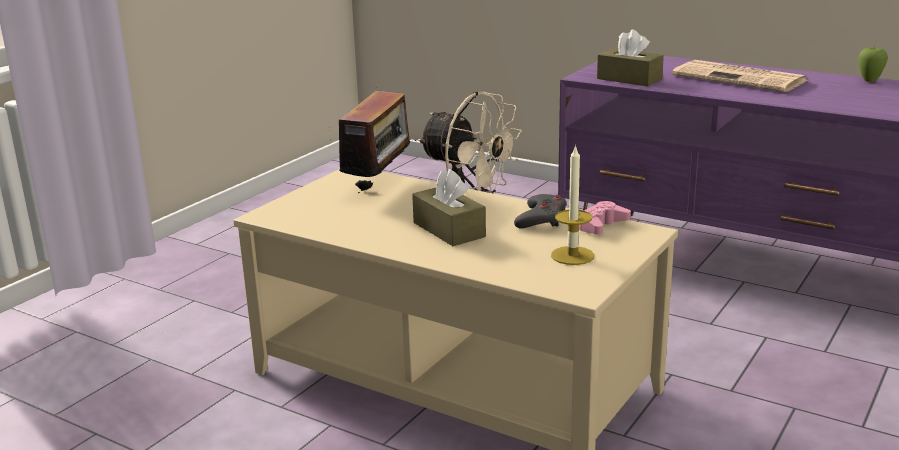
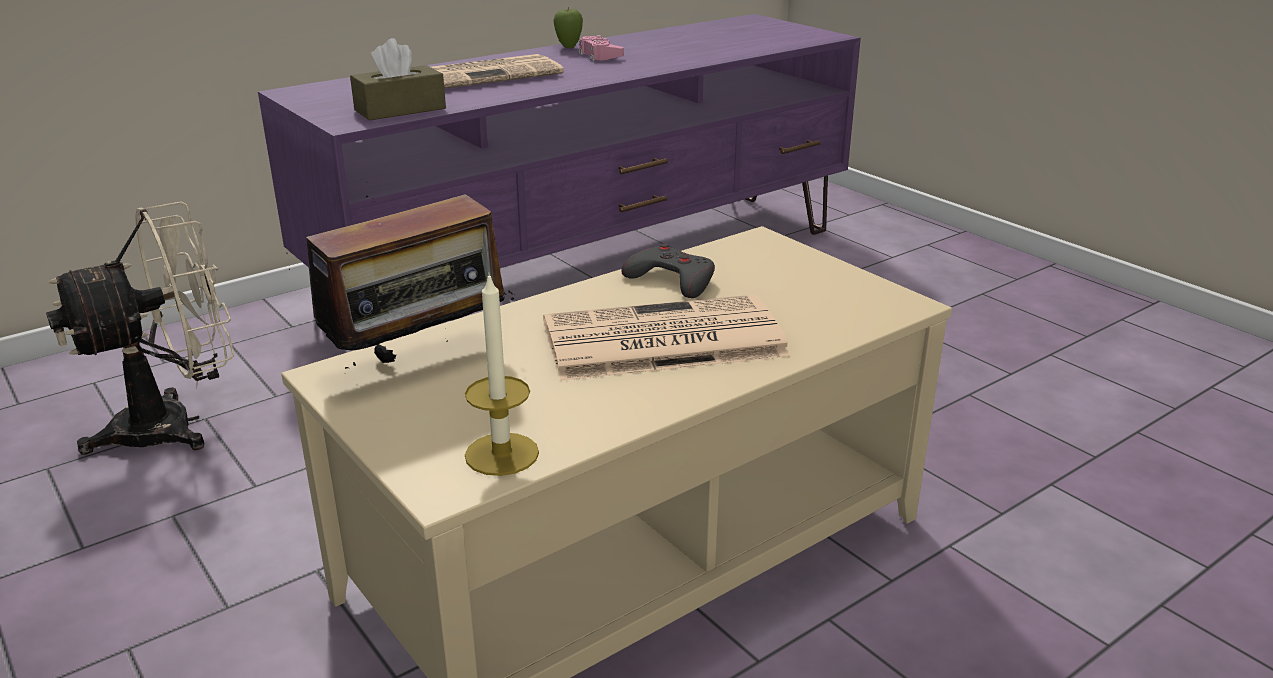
camera: 70 degrees left, 5 degrees up
(379, 185) = (421, 360): radio -> radio turned 105 degrees clockwise
(449, 230) = (660, 341): brown tissue box -> newspaper
(572, 255) = (801, 287): candle -> candle (502, 454)
(601, 225) = (722, 255): pink game controller -> pink game controller (600, 55)

